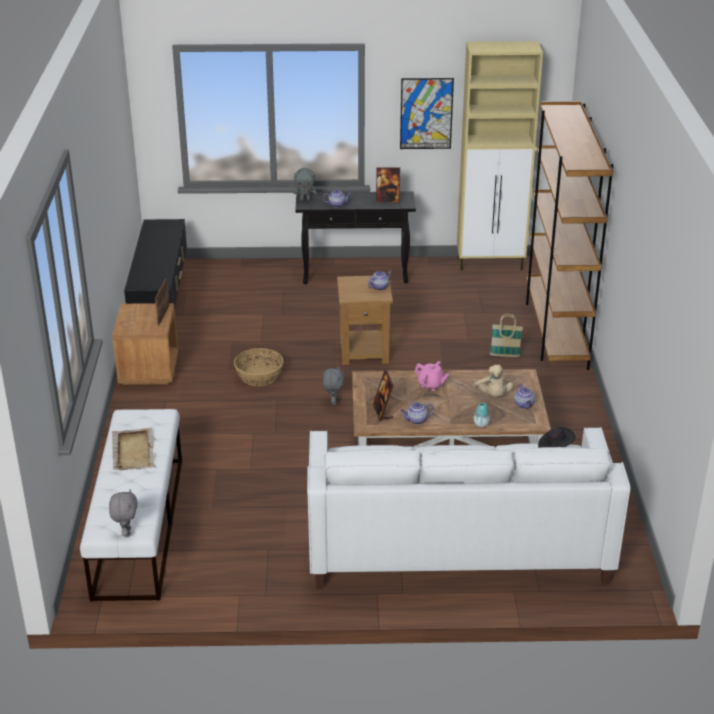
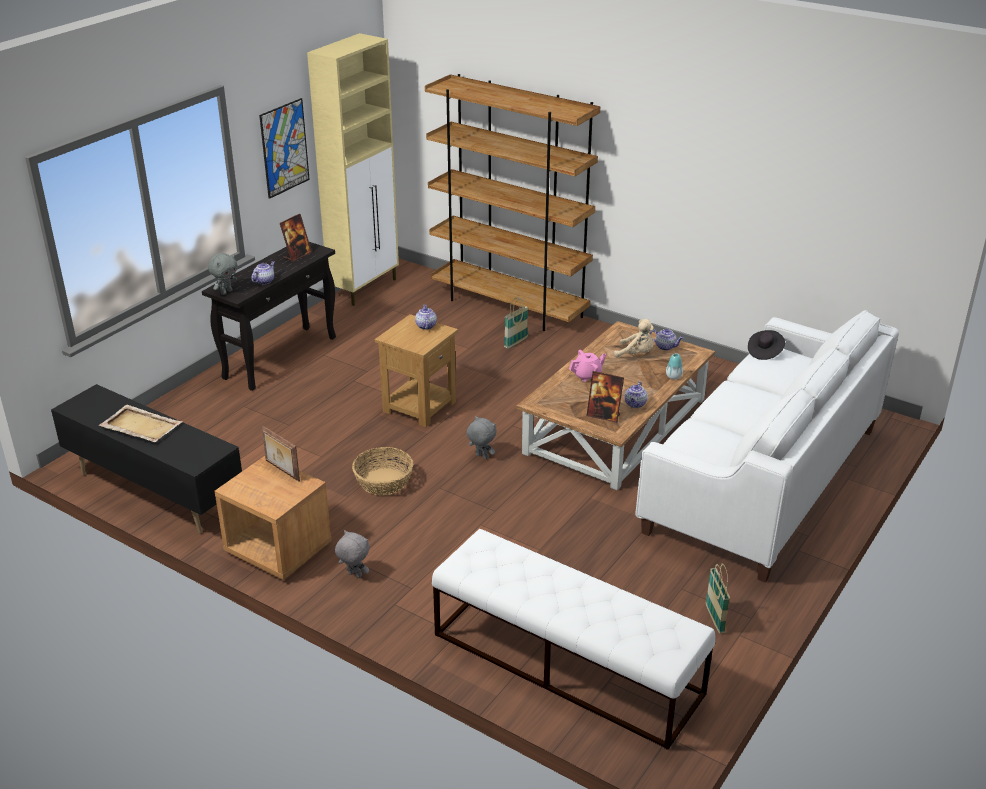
camera: 55 degrees left, 0 degrees up
(126, 532) = (683, 640): grey plush toy -> grey plush toy (354, 575)
(133, 451) = (533, 584): beige tray -> beige tray (140, 426)
(247, 577) = (714, 619): none -> basket

